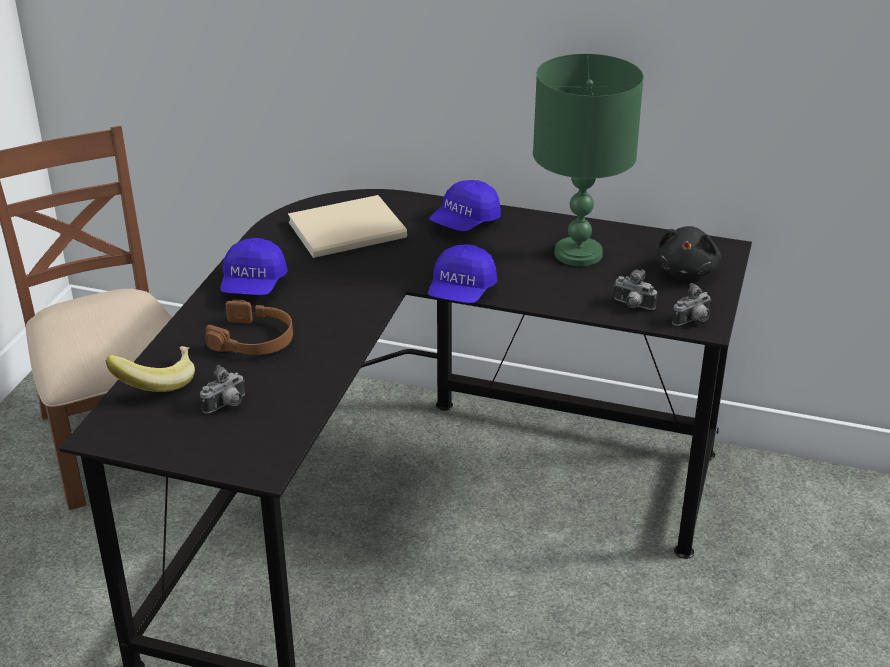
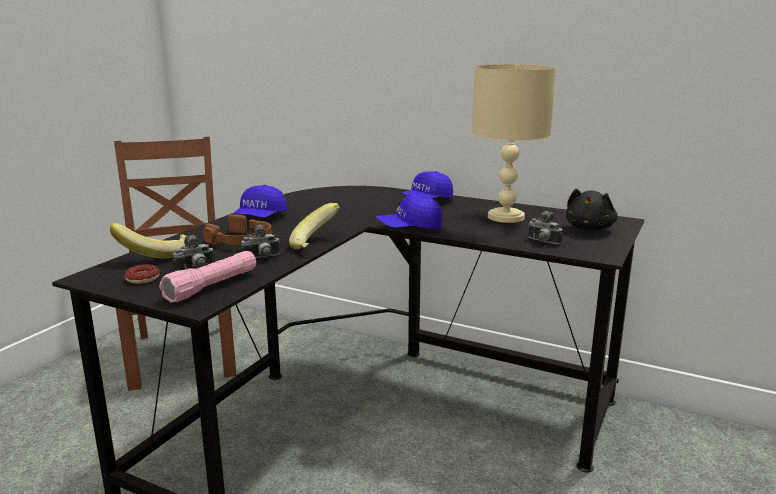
camera: 10 degrees right, 15 degrees down
(169, 429) = (142, 278): none -> donut
(264, 435) = (212, 286): none -> pink flashlight
(351, 230) = (344, 200): beige book -> none
(355, 339) = (317, 245): none -> banana
(461, 292) = (410, 228): blue cap -> blue cap turned 45 degrees clockwise
(577, 254) = (505, 217): green table lamp -> beige table lamp
(693, 321) = (591, 252): camera -> camera (262, 258)

